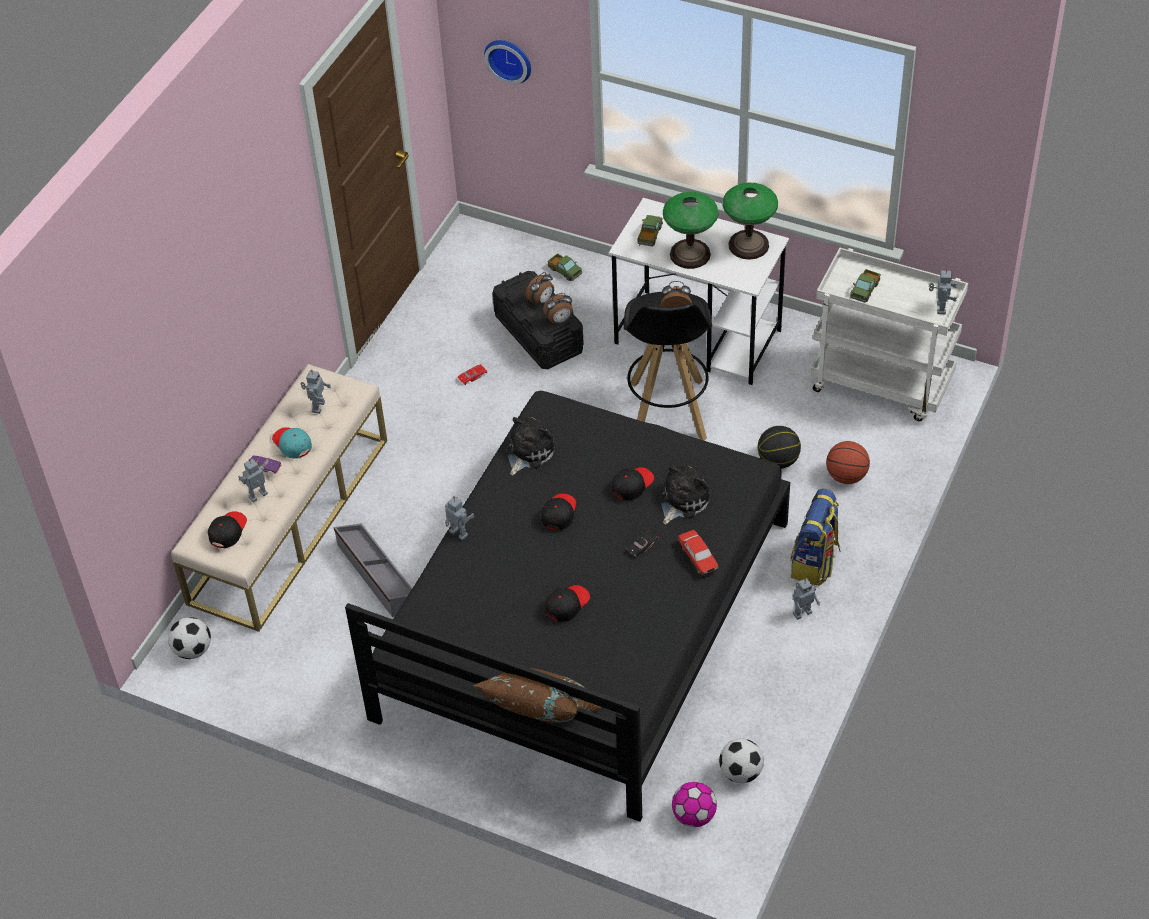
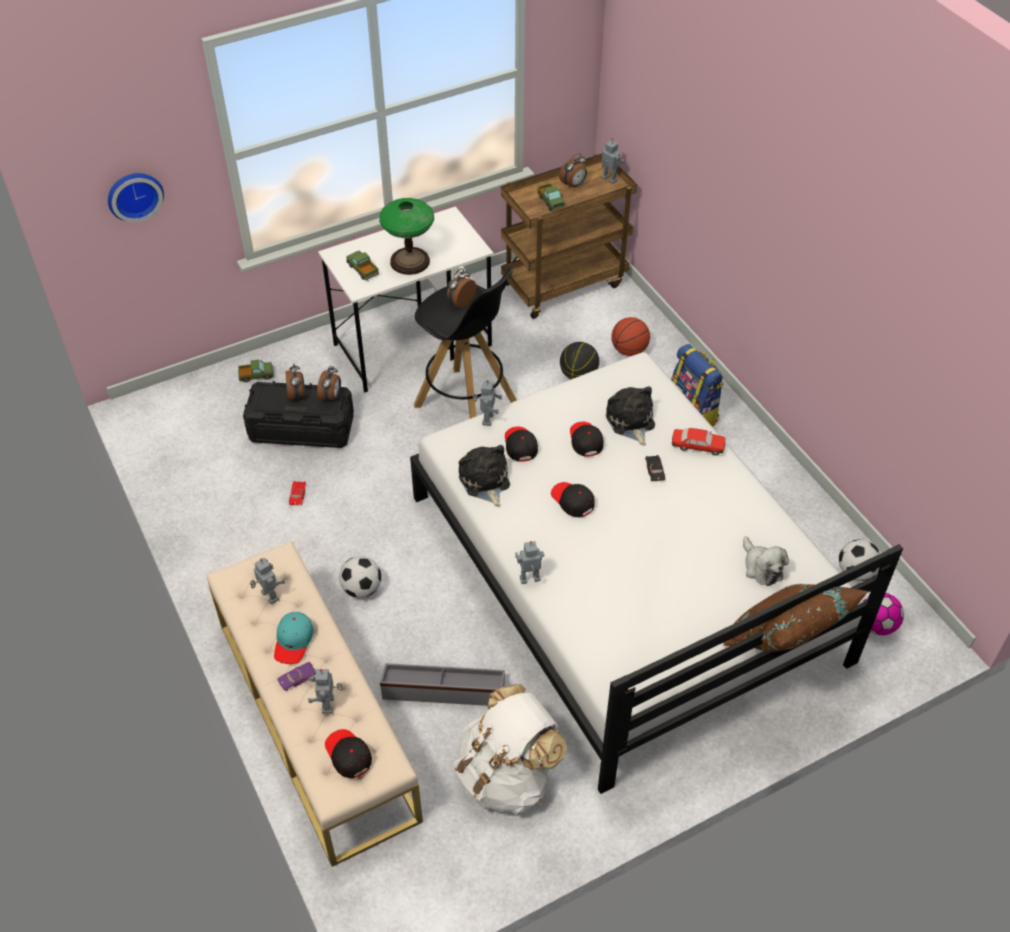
camera: 55 degrees left, 0 degrees up
(193, 650) = (393, 893): football -> football (361, 589)
(292, 444) = (294, 641): turquoise cap -> turquoise cap turned 75 degrees counterclockwise
(336, 656) = (507, 775): none -> white backpack
(567, 604) = (675, 552): black cap -> black cap (520, 446)
(582, 619) = (623, 577): black bed -> white bed
(603, 666) = (761, 567): none -> plush toy
(749, 245) = (438, 228): table lamp -> none
(802, 612) = (733, 448): toy robot -> toy robot (486, 419)
(883, 384) = (564, 283): white cart -> brown cart
(905, 291) = (573, 185): none -> alarm clock

